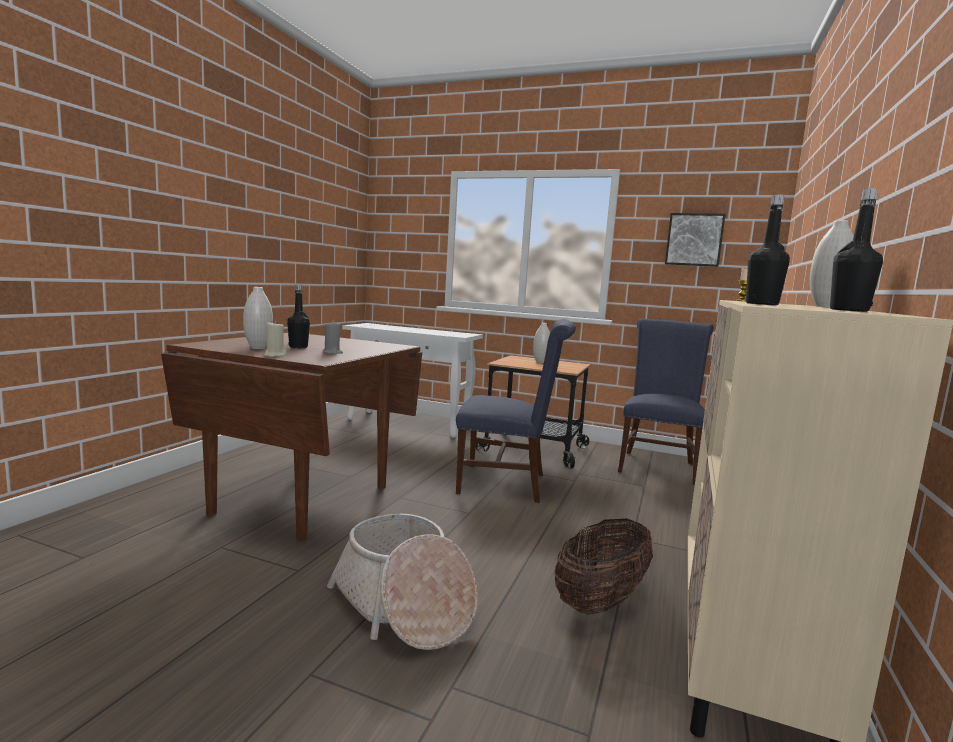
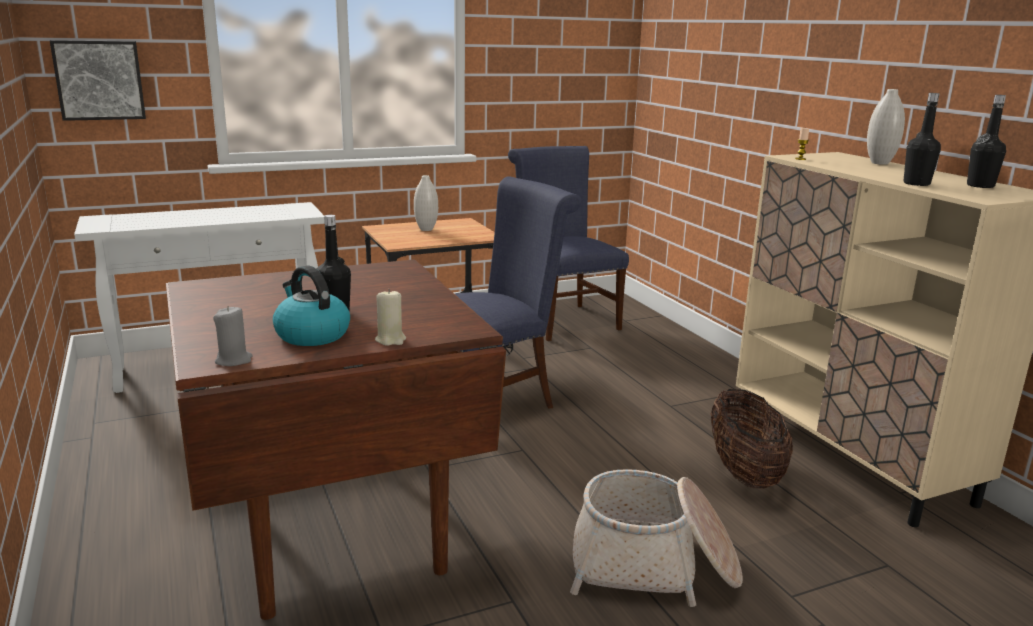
camera: 45 degrees left, 10 degrees up
(258, 348) = (311, 335): white vase -> kettle
(332, 352) = (409, 308): grey candle -> grey candle (234, 360)
(694, 240) = (555, 44): picture -> picture (99, 80)

